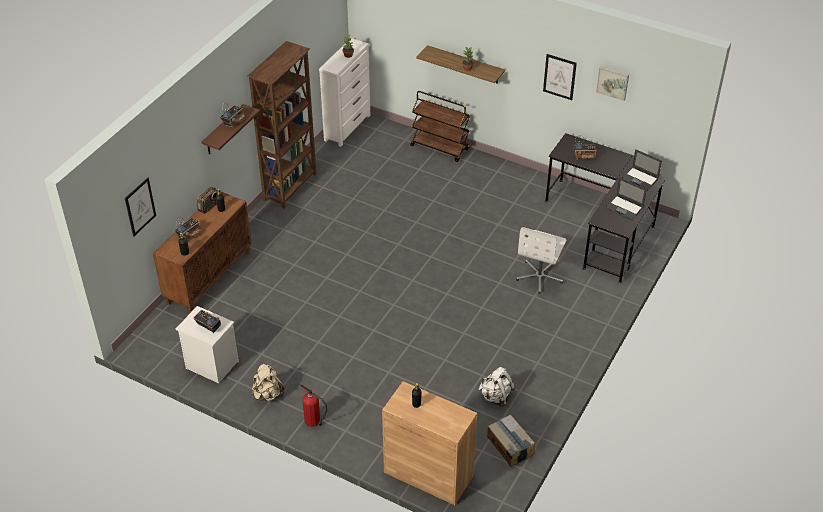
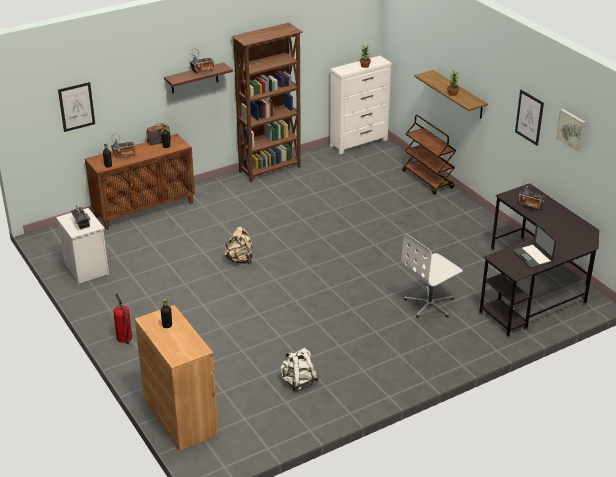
camera: 30 degrees right, 10 degrees down
(268, 394) = (108, 305): beige backpack -> beige backpack (240, 260)
(510, 445) = (274, 425): cardboard box -> none
(640, 179) = (572, 239): laptop -> none

